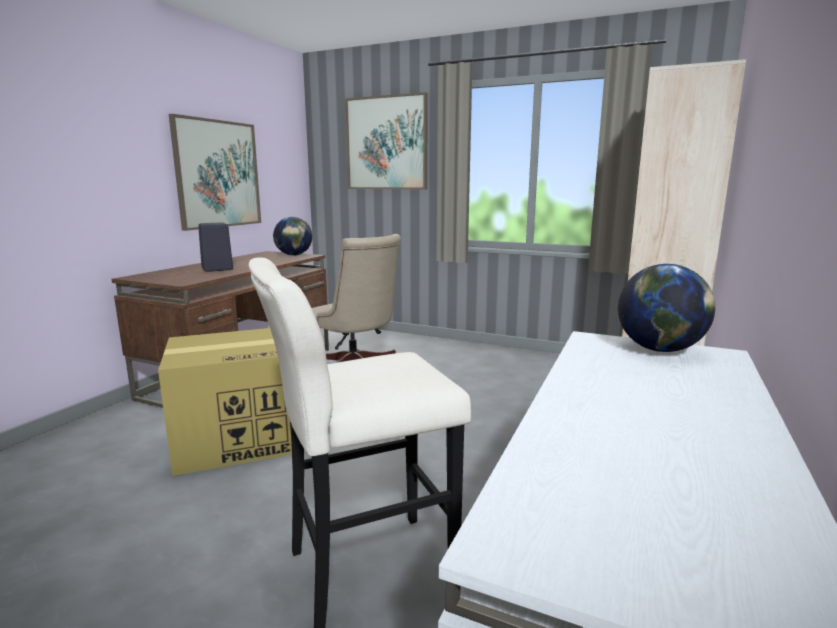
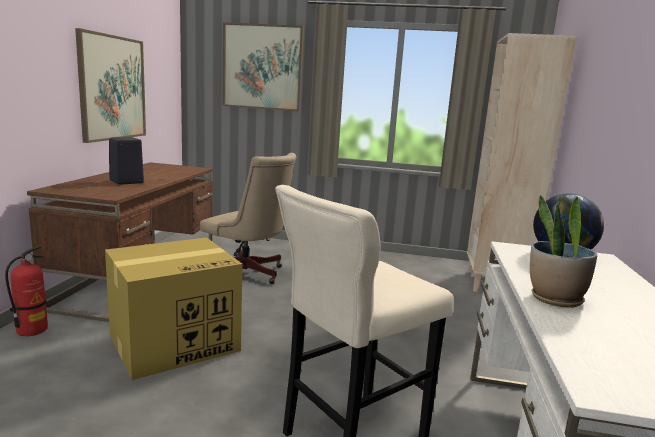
camera: 15 degrees left, 0 degrees up
(113, 418) = (32, 330): none -> fire extinguisher
(294, 255) = (183, 168): globe -> none
(582, 406) = (554, 299): none -> potted plant

